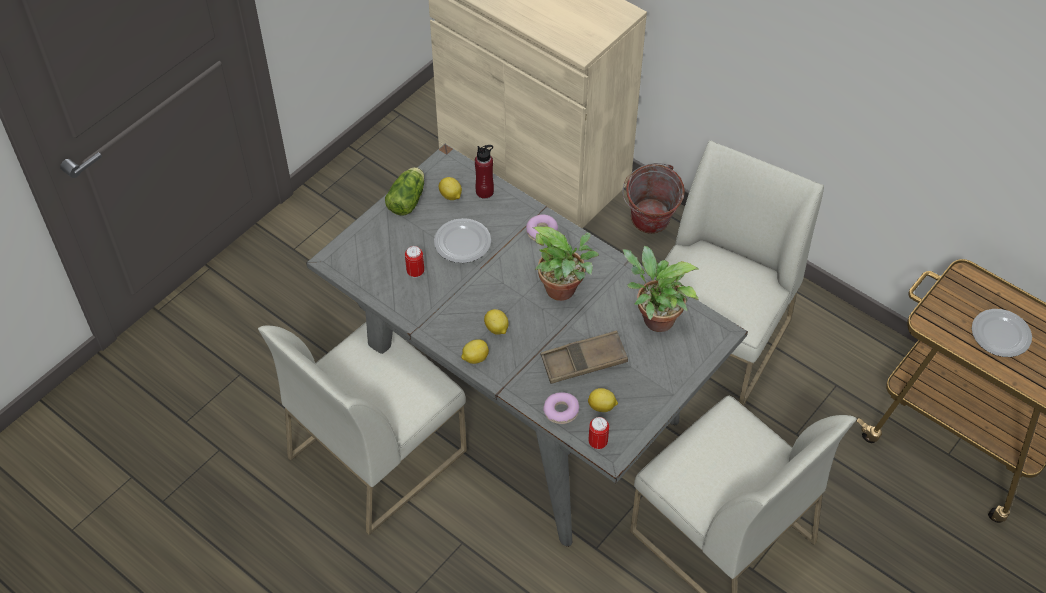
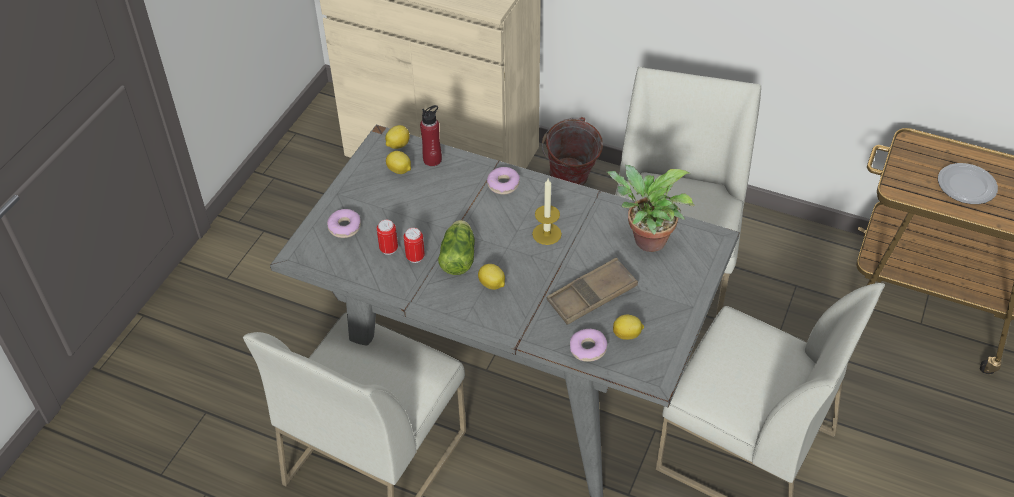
camera: 15 degrees left, 5 degrees down
(383, 241) = (344, 227): none -> donut
(408, 199) = (357, 182): lettuce -> lettuce (458, 256)
(462, 243) = (426, 211): plate -> none
(475, 358) = (480, 318): lemon -> lemon (397, 145)
(564, 290) = (547, 234): potted plant -> candle
(597, 442) = (637, 370): can -> can (415, 257)

